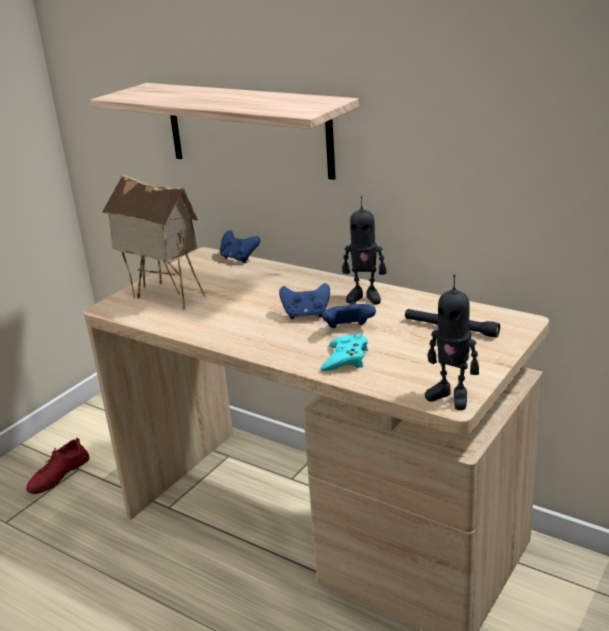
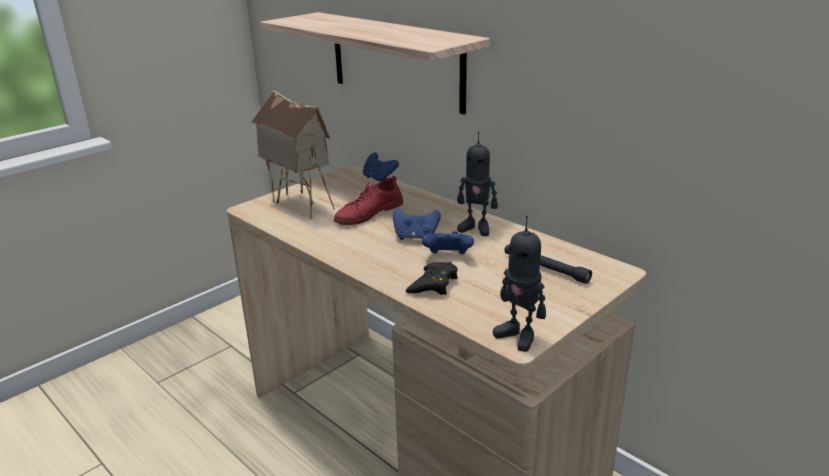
camera: 10 degrees right, 0 degrees up
(58, 475) = (213, 348): red shoe -> red shoe (369, 213)
(345, 359) = (433, 284): turquoise game controller -> black game controller

